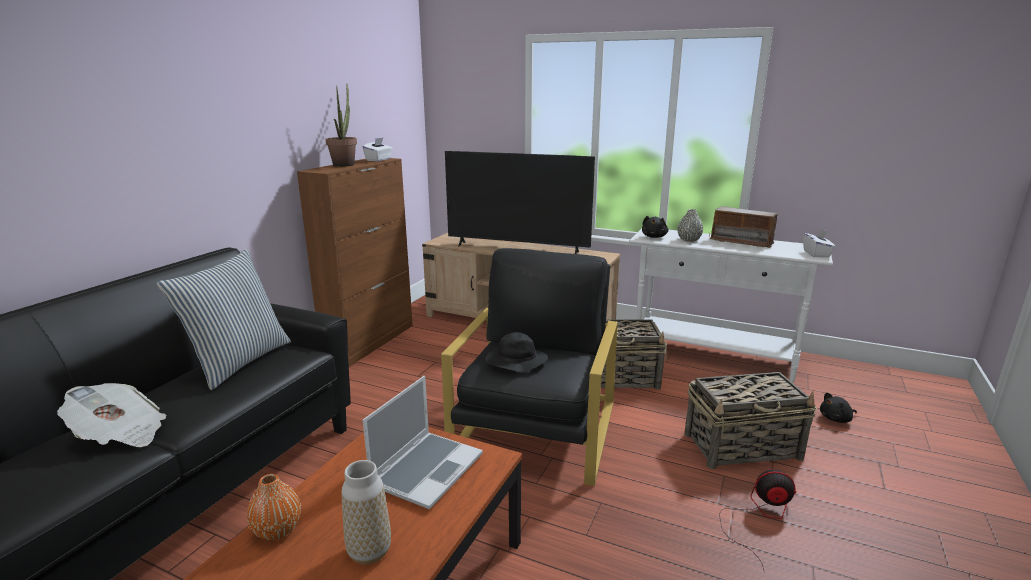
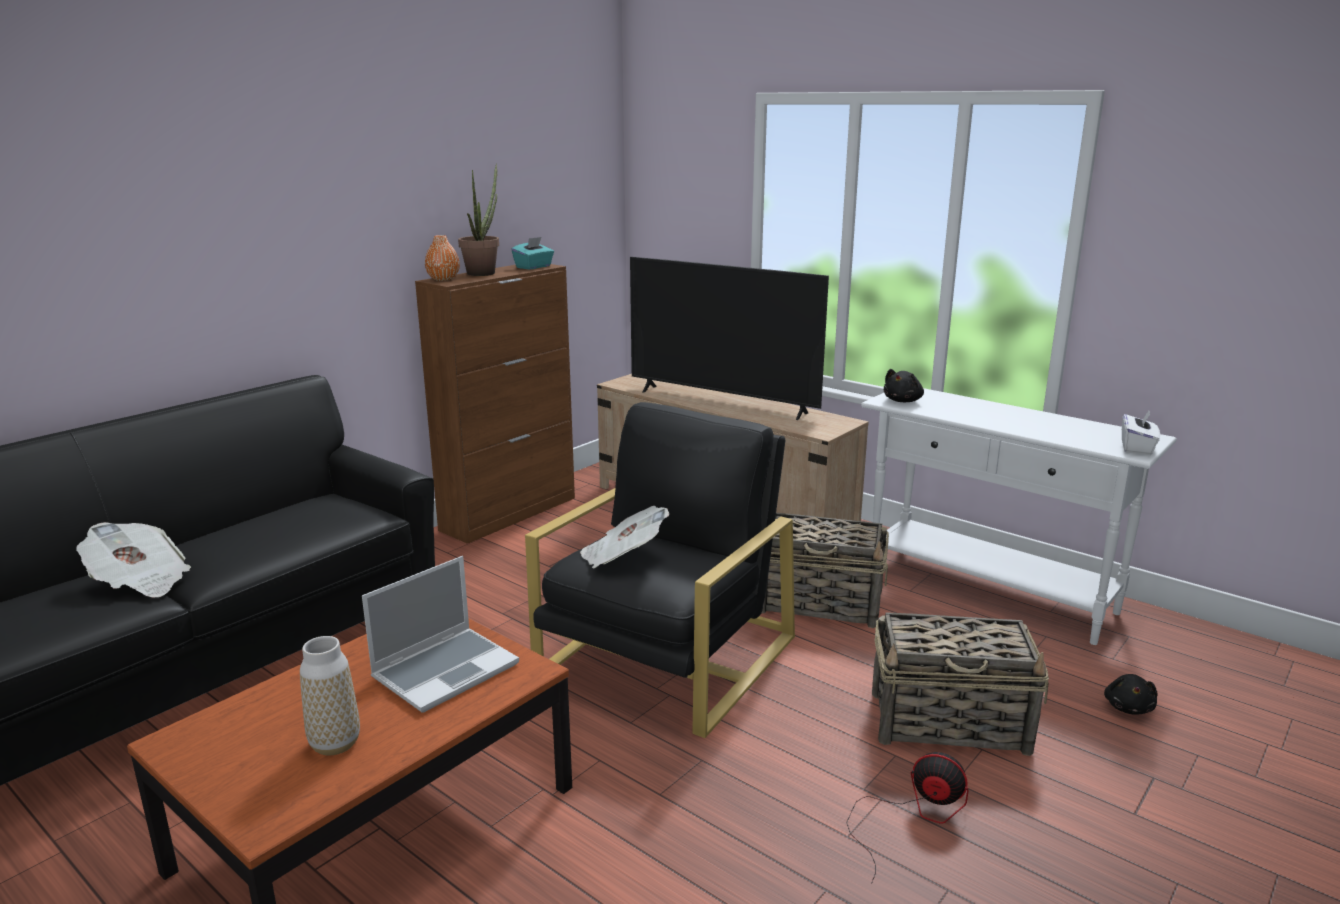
camera: 15 degrees right, 0 degrees up
(239, 362) = (294, 517): pillow -> none
(277, 530) = (255, 706): orange vase -> orange vase (443, 279)
(378, 160) = (534, 267): white tissue box -> turquoise tissue box
(515, 362) = (623, 557): black hat -> newspaper
(689, 240) = (952, 409): grey vase -> none
(741, 242) = (1033, 419): radio -> none
(836, 419) = (1128, 707): black plush toy -> black plush toy turned 75 degrees counterclockwise

